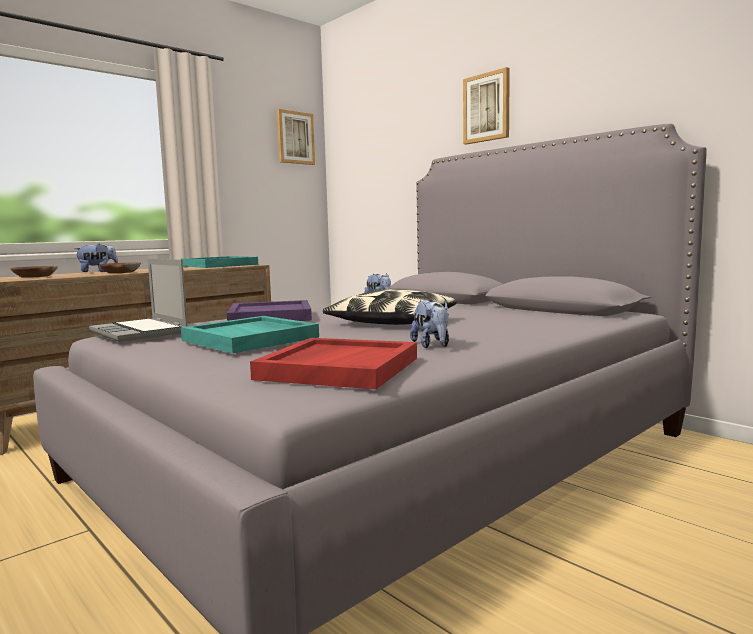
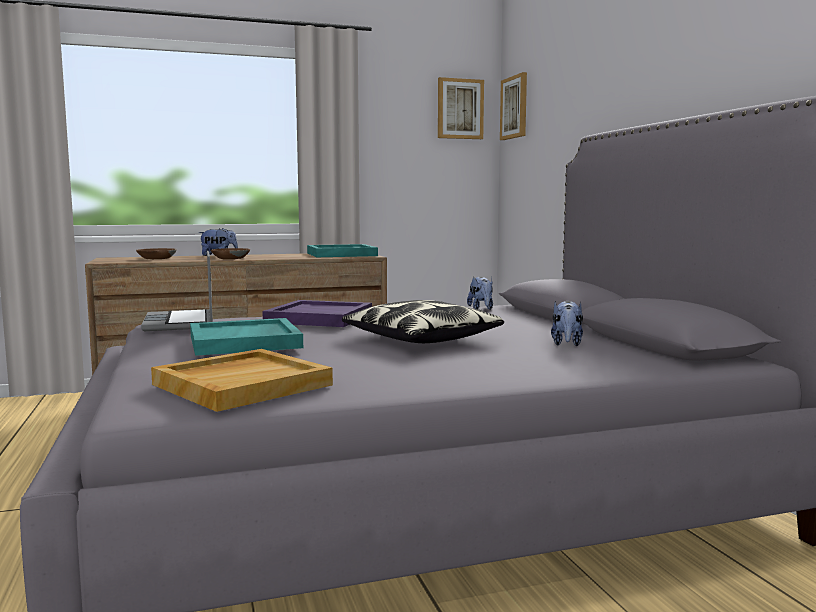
camera: 25 degrees right, 0 degrees up
(338, 368) = (242, 384): red tray -> beige tray
(432, 345) = (387, 372): plush toy -> plush toy (566, 344)
(487, 107) = (645, 70): picture -> picture (514, 107)

